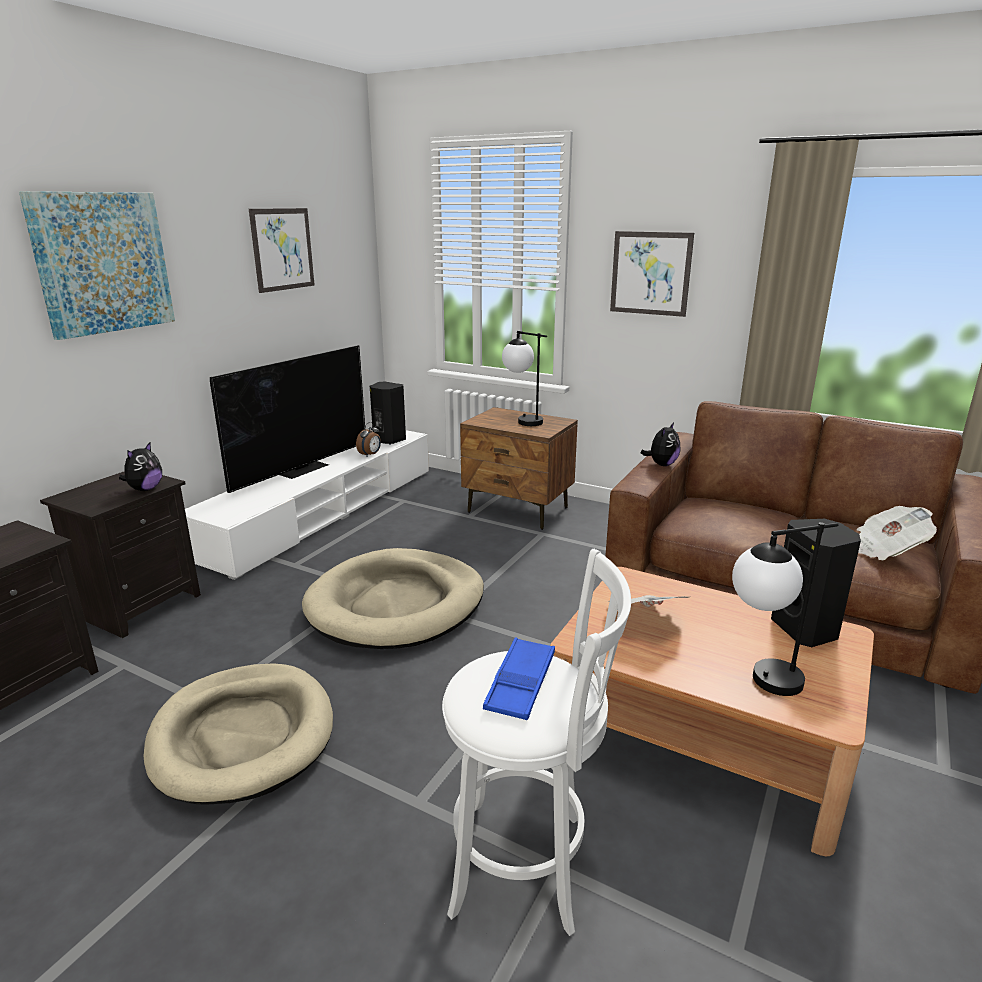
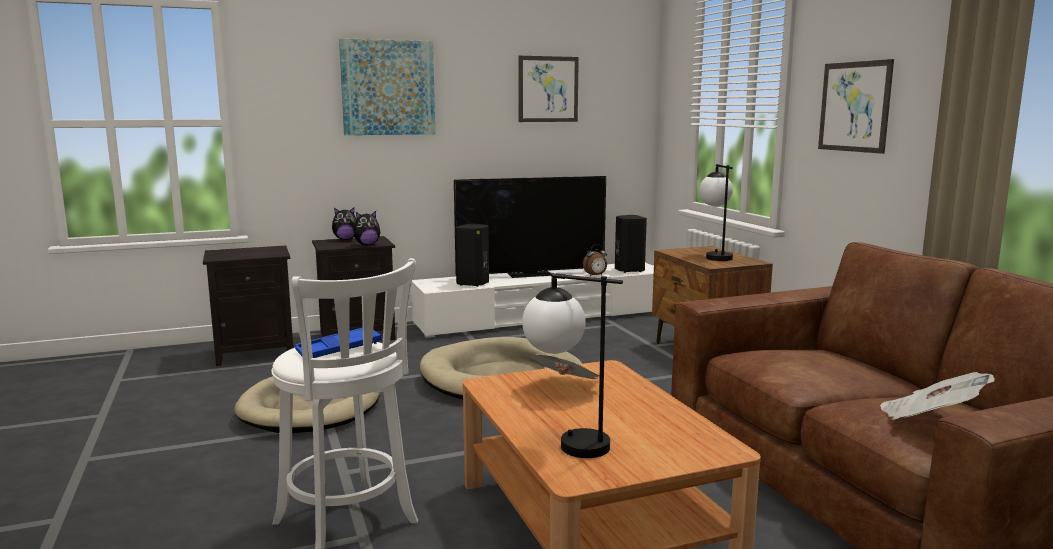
camera: 40 degrees right, 10 degrees down
(661, 464) = (768, 297): plush toy -> plush toy (346, 239)
(806, 630) = (689, 436): black speaker -> black speaker (474, 283)

